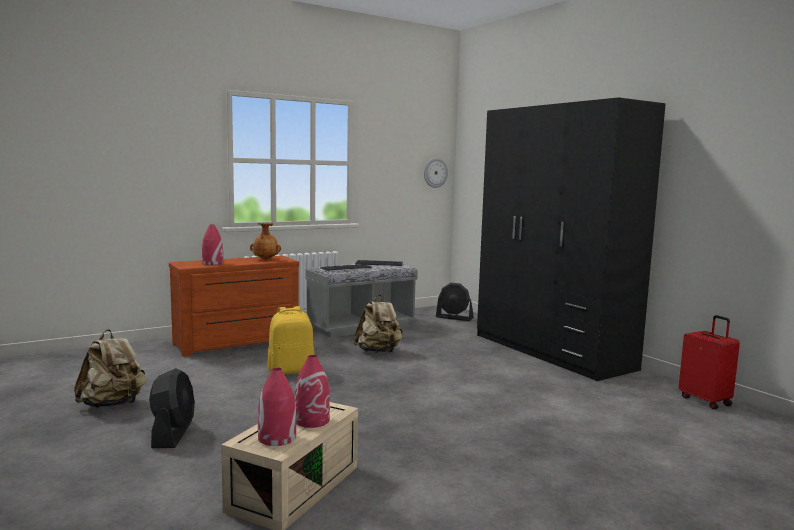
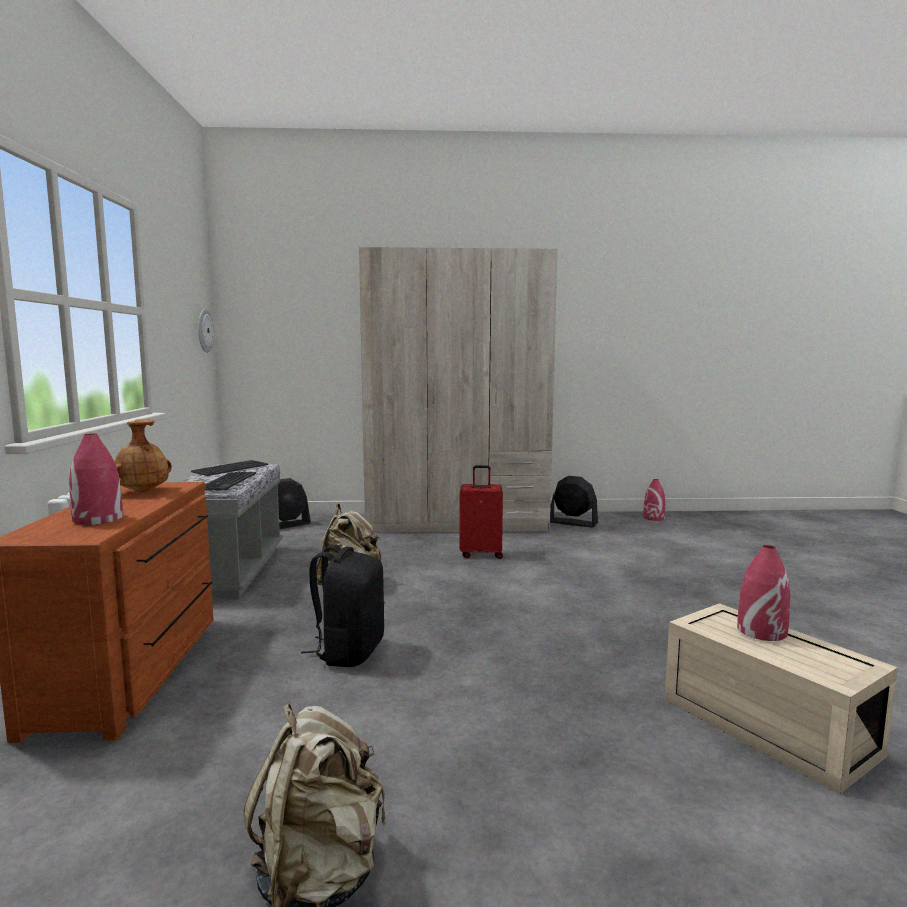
camera: 60 degrees left, 0 degrees up
(173, 434) = (541, 805): black fan -> black fan (572, 523)
(277, 438) = (823, 658): red vase -> red vase (654, 518)
(291, 371) = (349, 652): yellow backpack -> black backpack
(552, 351) = (457, 523): black wardrobe -> beige wardrobe
(706, 401) = (618, 518): red suitcase -> red suitcase (481, 554)

